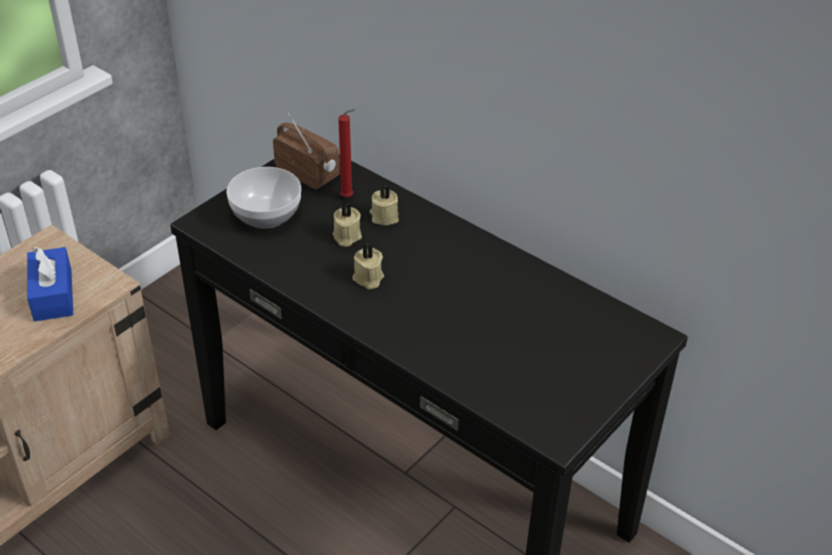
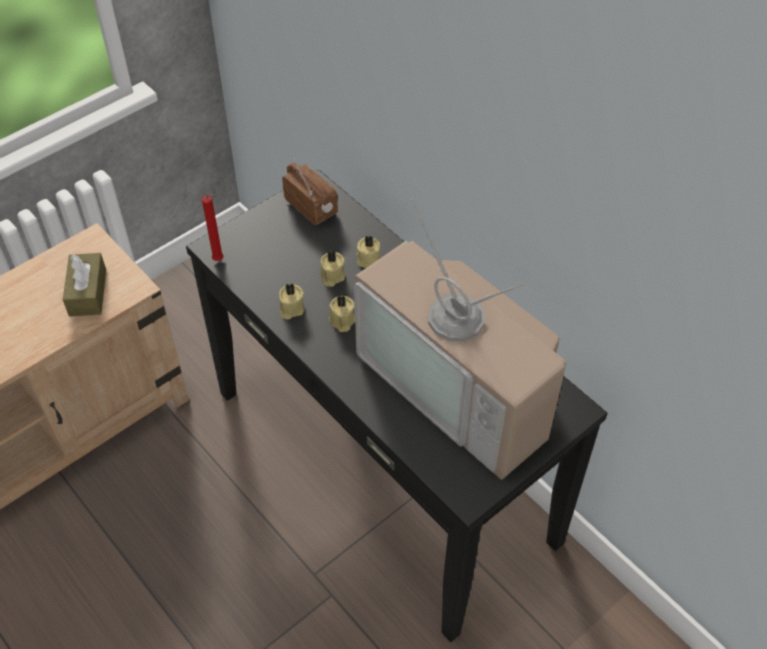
camera: 10 degrees right, 10 degrees up
(53, 295) = (88, 292): blue tissue box -> brown tissue box
(267, 214) = (268, 246): bowl -> none
(306, 273) = (291, 309): none -> beige candle
(349, 197) = (342, 236): red candle -> red candle (220, 260)
(520, 329) = (461, 387): none -> television

